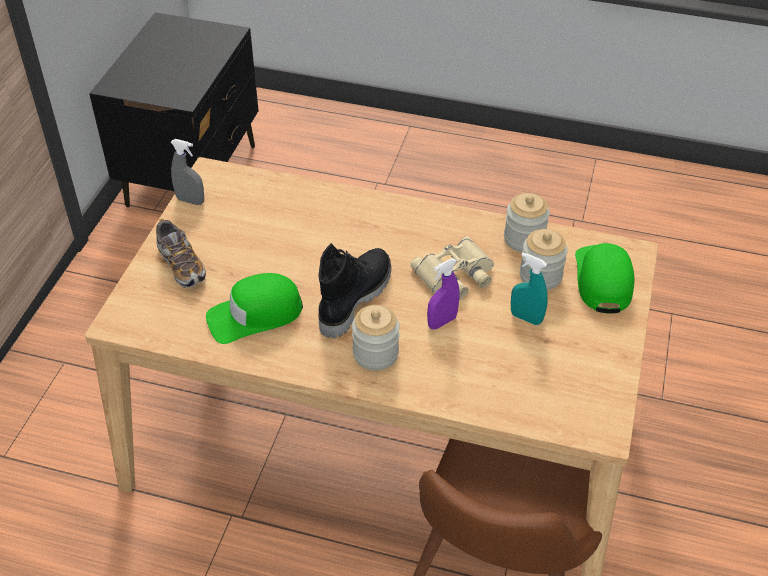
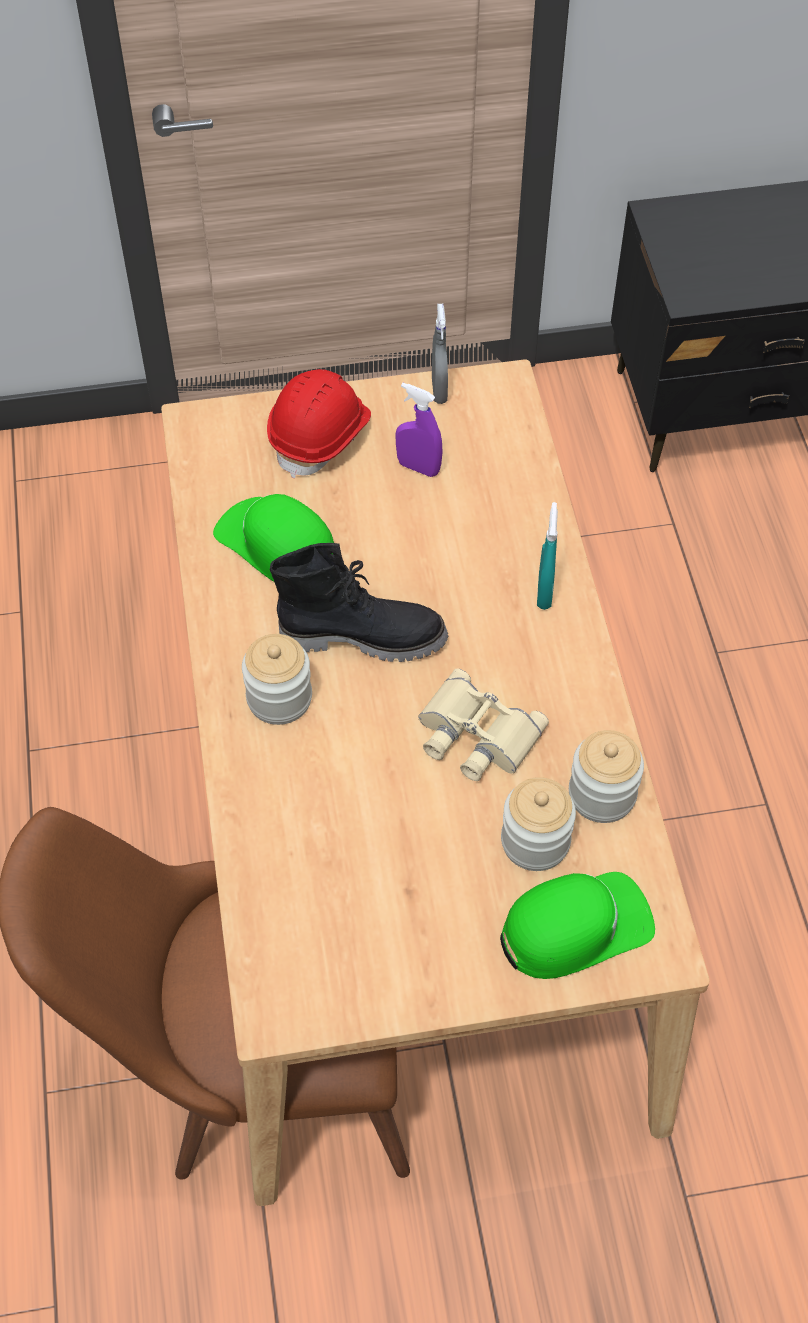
camera: 65 degrees right, 10 degrees up
(181, 265) = (321, 436): shoe -> red hard hat
(442, 322) = (375, 751): purple spray bottle -> purple spray bottle (418, 467)
(526, 318) = (438, 850): turquoise spray bottle -> turquoise spray bottle (544, 592)

